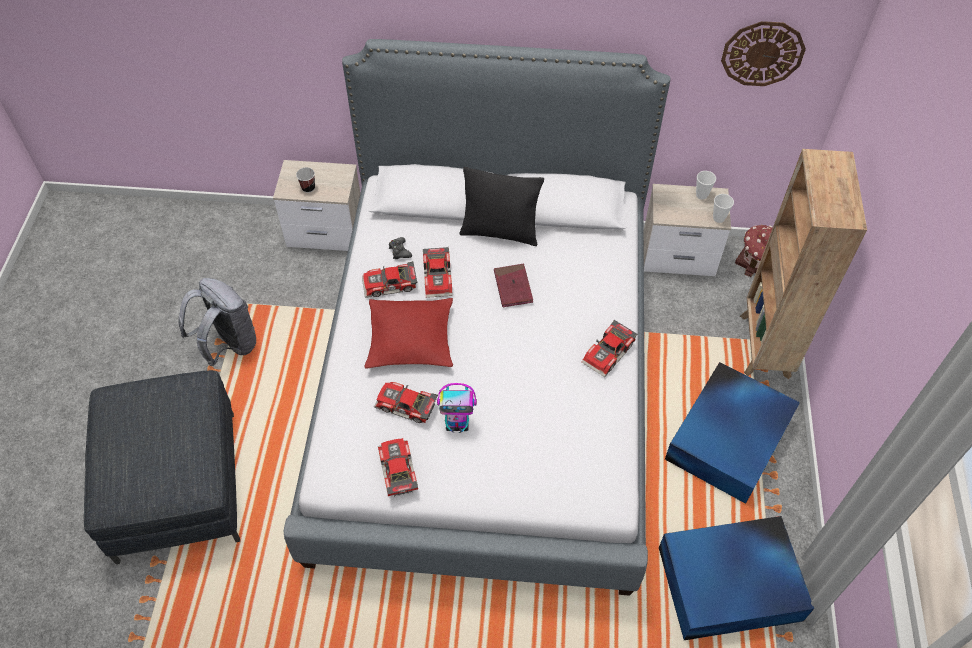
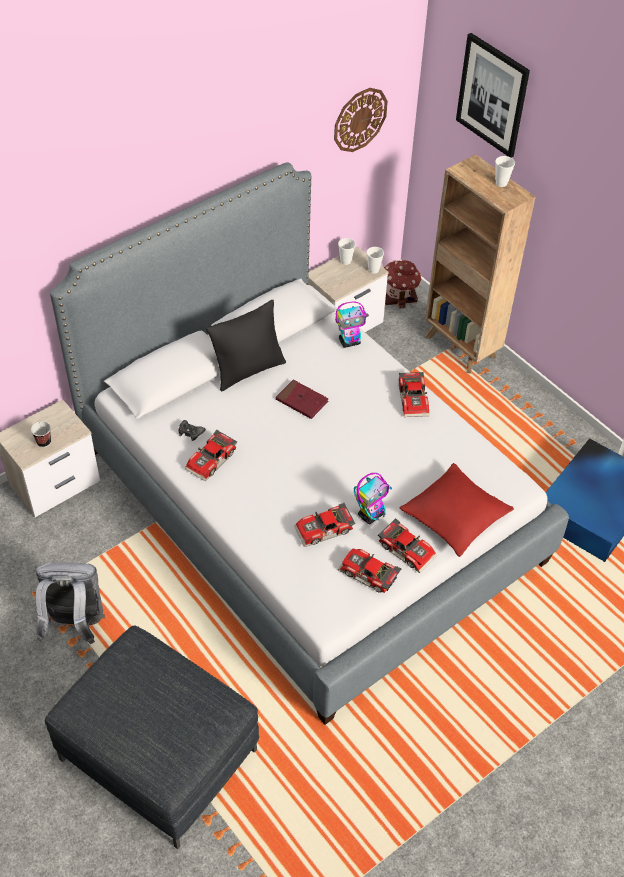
camera: 45 degrees left, 5 degrees down
(410, 339) = (273, 486): red pillow -> red pillow (455, 516)
(439, 276) = (241, 430): toy car -> toy car (407, 549)
(611, 264) = (350, 342): none -> toy robot
(730, 438) = (501, 420): blue storage box -> none
(845, 195) = (501, 183): none -> cup
(893, 93) = (492, 95): none -> picture

